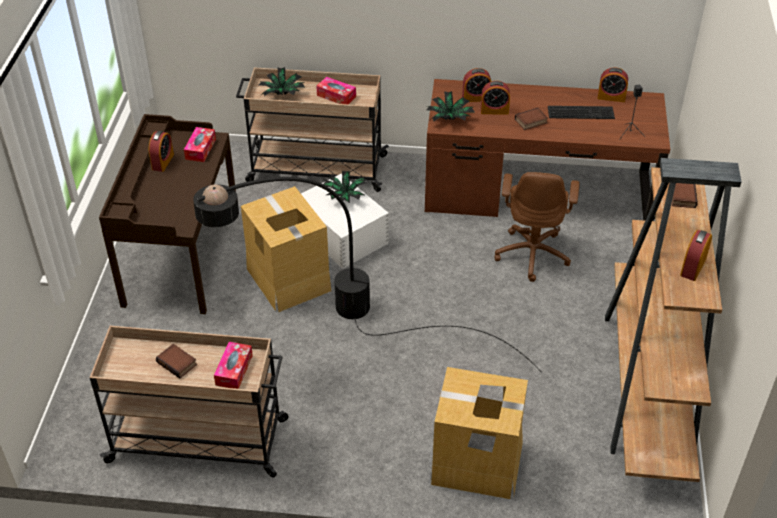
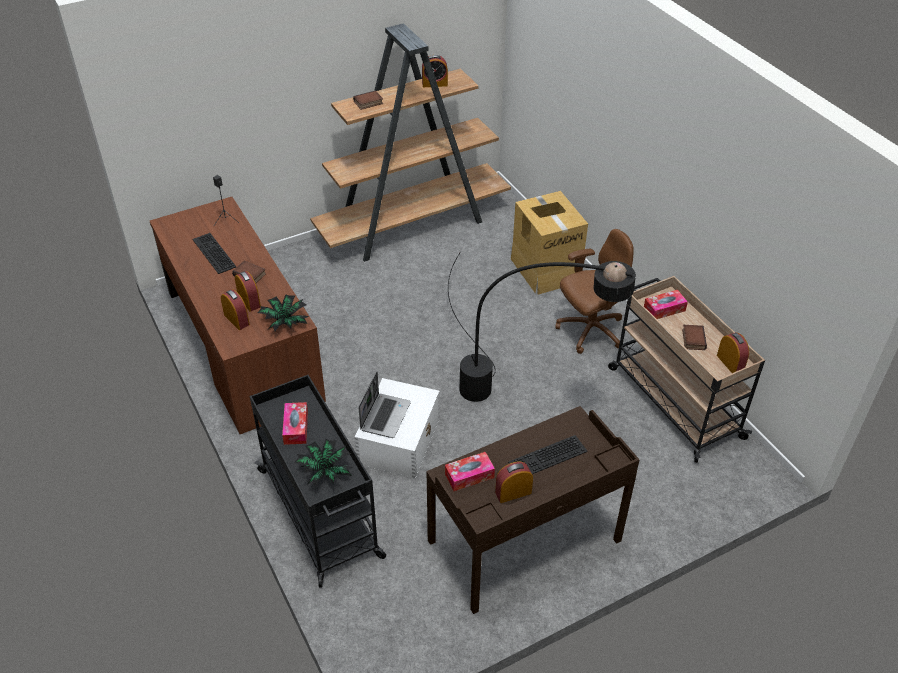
camera: 125 degrees left, 0 degrees up
(168, 193) = (548, 458): none -> keyboard
(288, 279) = (482, 446): cardboard box -> none
(315, 169) = (320, 514): beige cart -> black cart
(345, 196) = (385, 416): potted plant -> laptop
(532, 254) = (326, 319): brown office chair -> brown office chair (589, 331)
(611, 97) = (176, 244): alarm clock -> alarm clock (730, 363)

